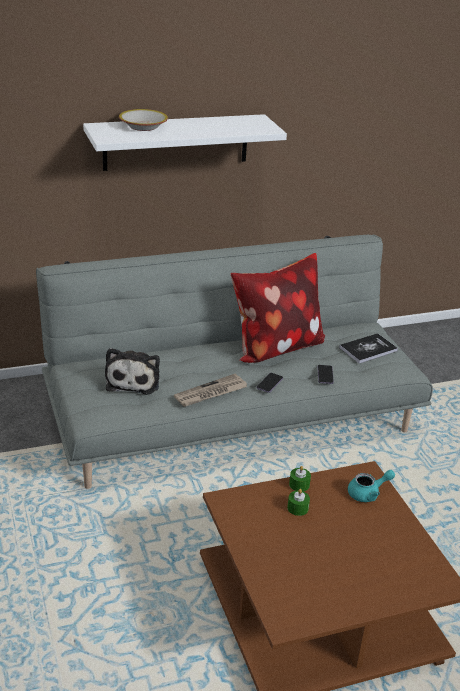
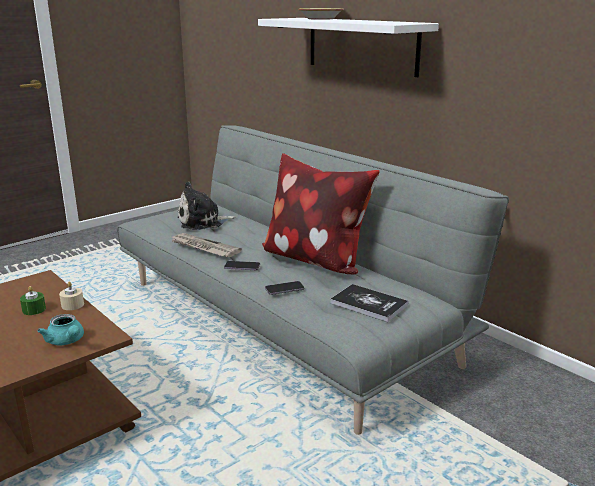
camera: 70 degrees right, 10 degrees down
(299, 485) = (72, 305): green candle -> beige candle

